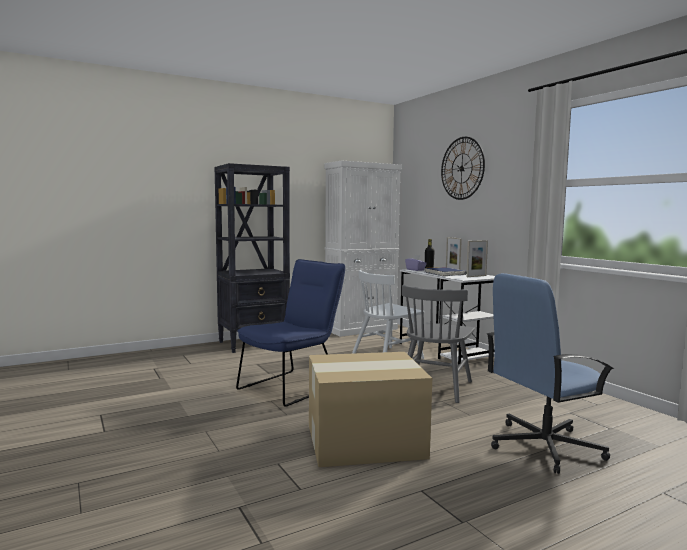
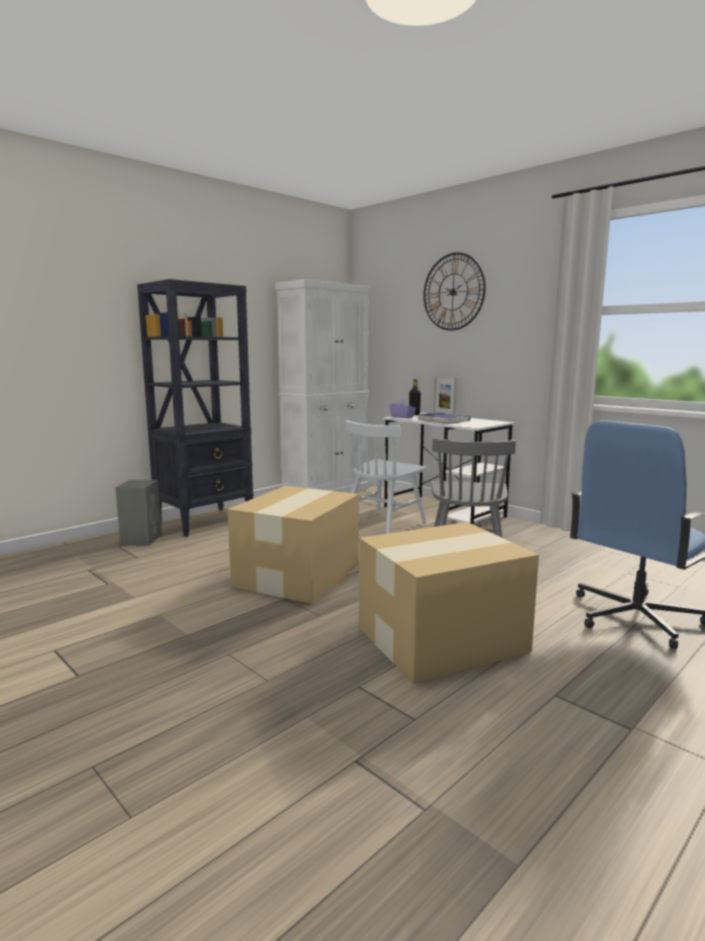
camera: 15 degrees left, 5 degrees up
(202, 352) = (142, 539): none -> grey speaker
(293, 386) = (299, 575): blue chair -> cardboard box
(476, 276) = (483, 422): picture frame -> none

